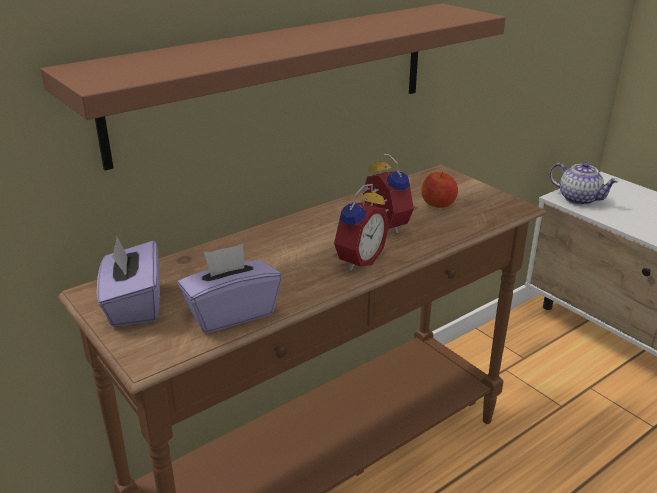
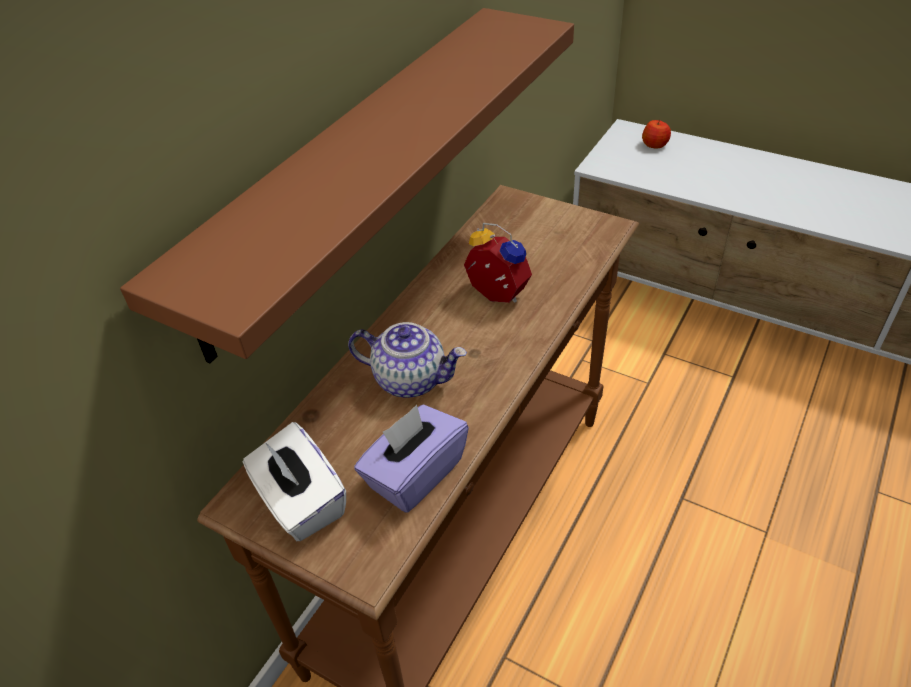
camera: 20 degrees left, 15 degrees up
(134, 305) = (301, 502): purple tissue box -> white tissue box
(357, 260) = (498, 353): alarm clock -> none
(438, 204) = (532, 246): apple -> apple (655, 145)
(579, 199) = (614, 163): teapot -> teapot (411, 379)

